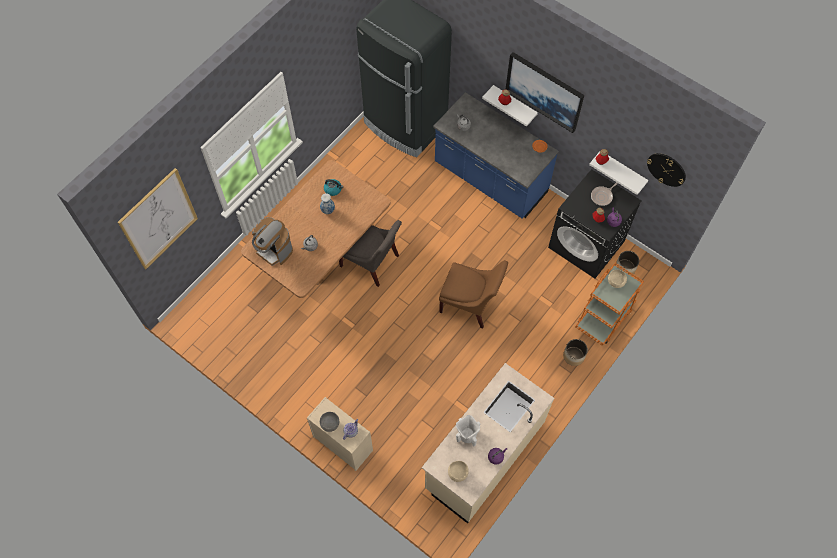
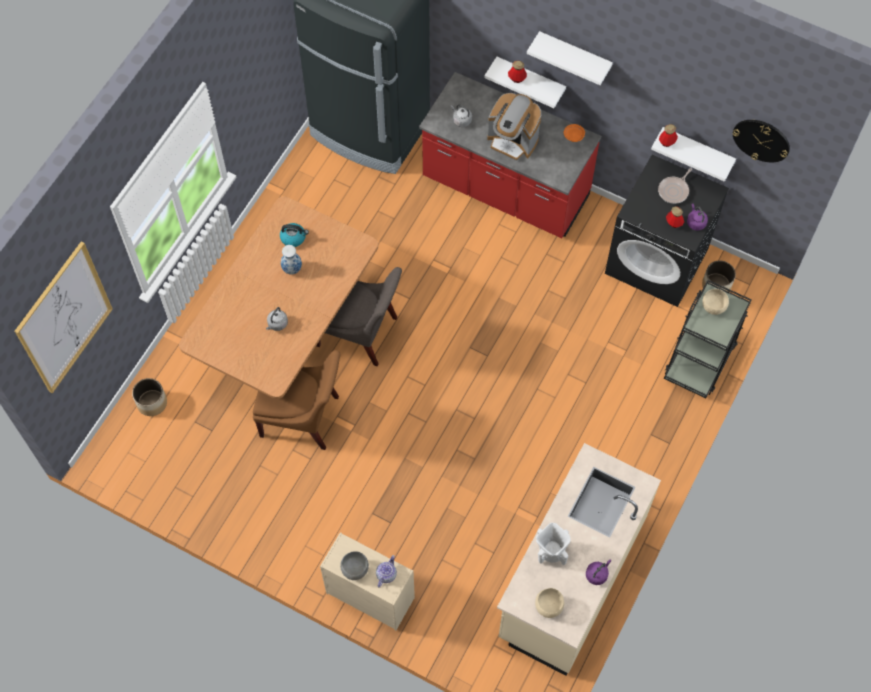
camera: 10 degrees left, 0 degrees up
(274, 250) = (226, 337): coffee machine -> coffee machine (512, 141)
(470, 304) = (511, 370): brown chair -> brown chair (303, 418)
(490, 179) = (505, 189): blue counter -> red counter
(544, 91) = (574, 56): picture -> white shelf
(573, 356) = (668, 419): planter -> planter (151, 402)
(604, 317) = (700, 358): orange cart -> black cart

